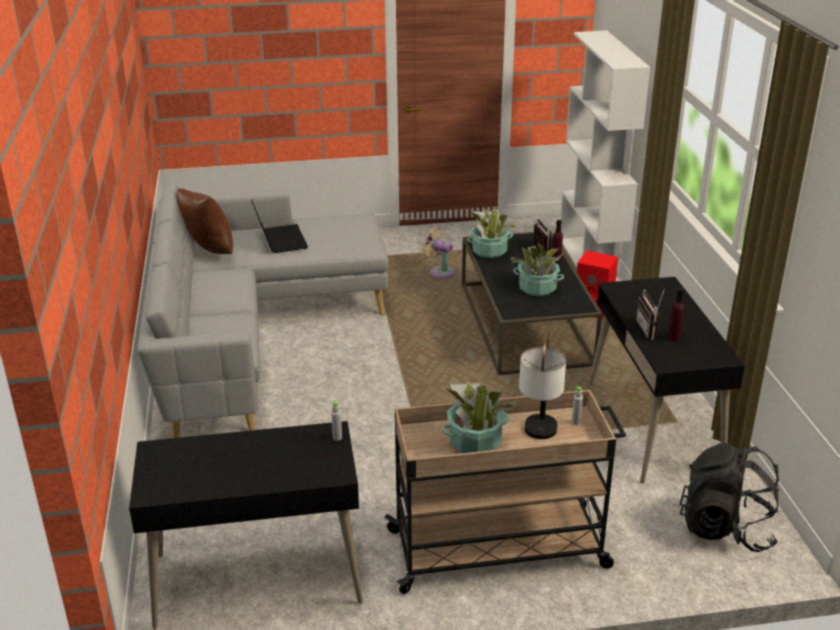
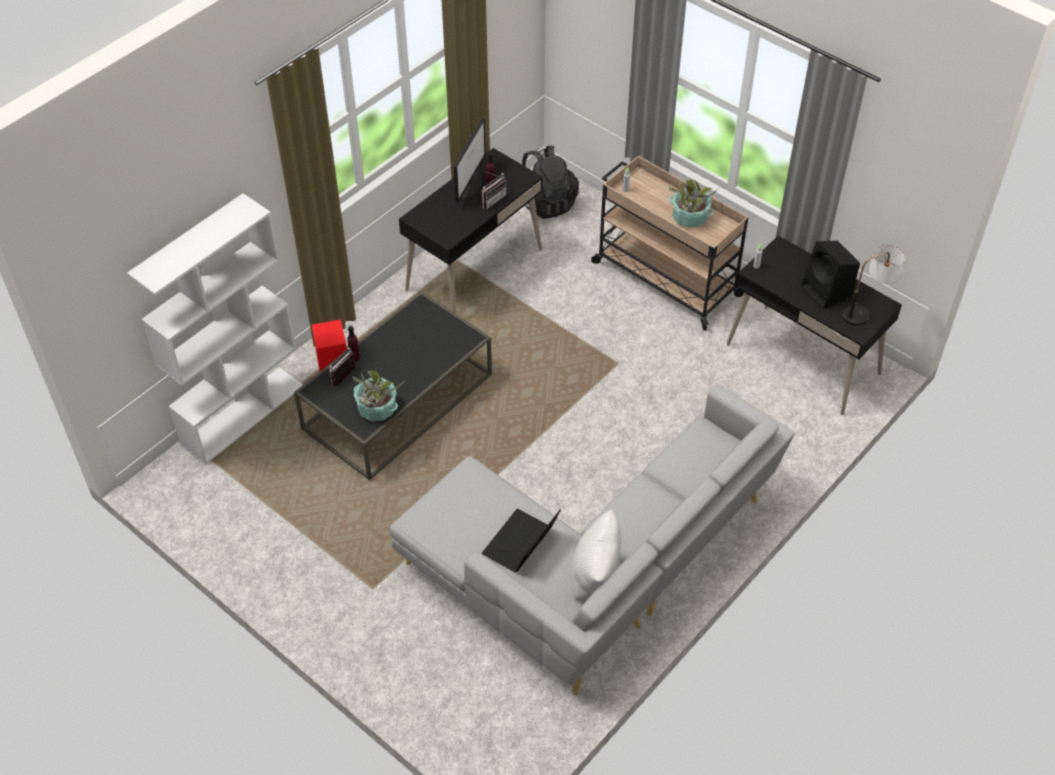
camera: 130 degrees left, 20 degrees up
(208, 252) = (596, 579): brown pillow -> white pillow
(230, 464) = (827, 292): none -> black speaker
(439, 272) = (356, 514): beige fan -> none
(537, 288) = (417, 343): potted plant -> none
(538, 439) = (658, 196): table lamp -> table lamp (867, 311)
(690, 327) = (469, 184): none -> monitor

